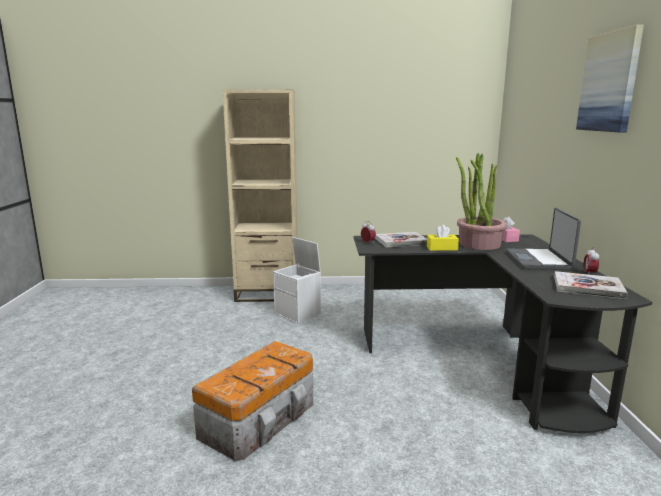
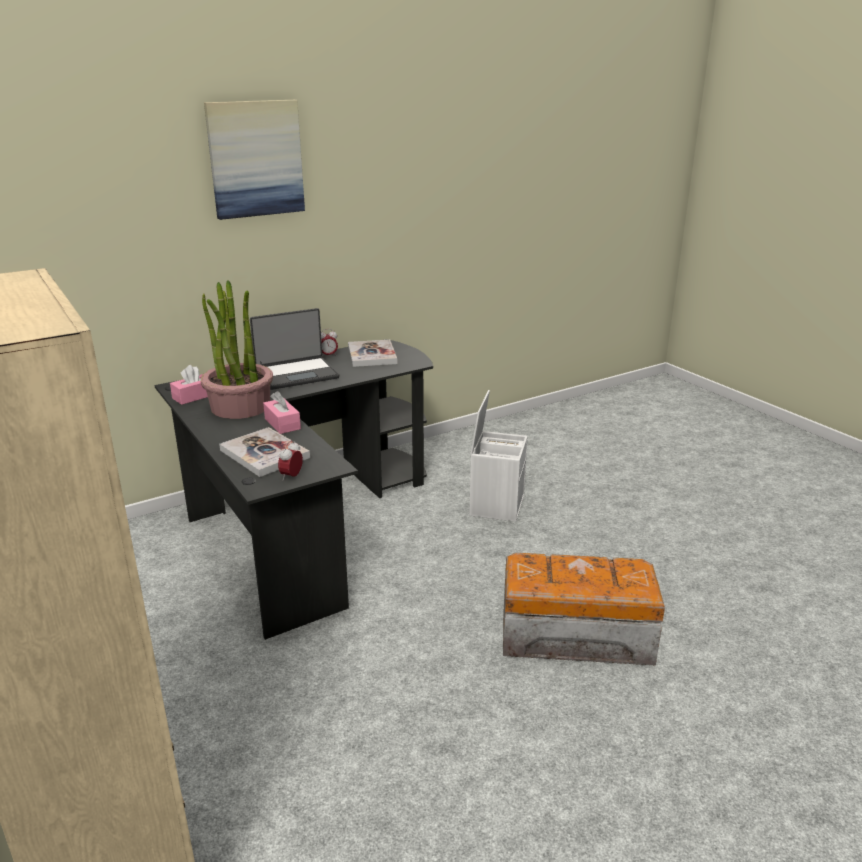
camera: 120 degrees left, 10 degrees up
(298, 314) = (237, 751): white storage box -> white storage box (496, 504)
(442, 248) = (282, 424): yellow tissue box -> pink tissue box

